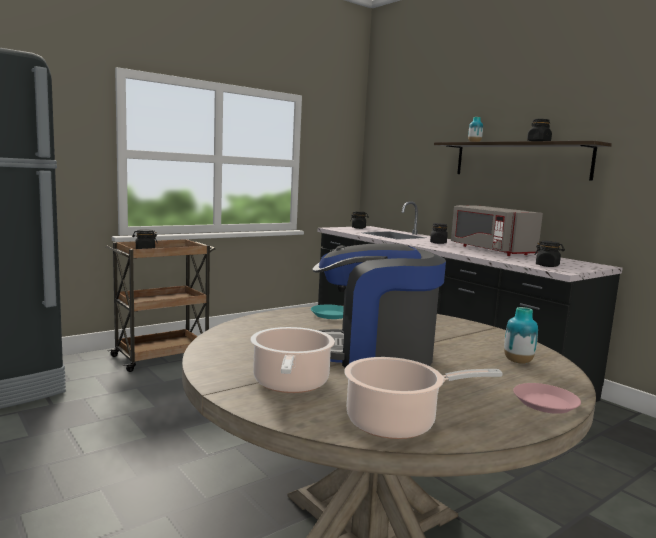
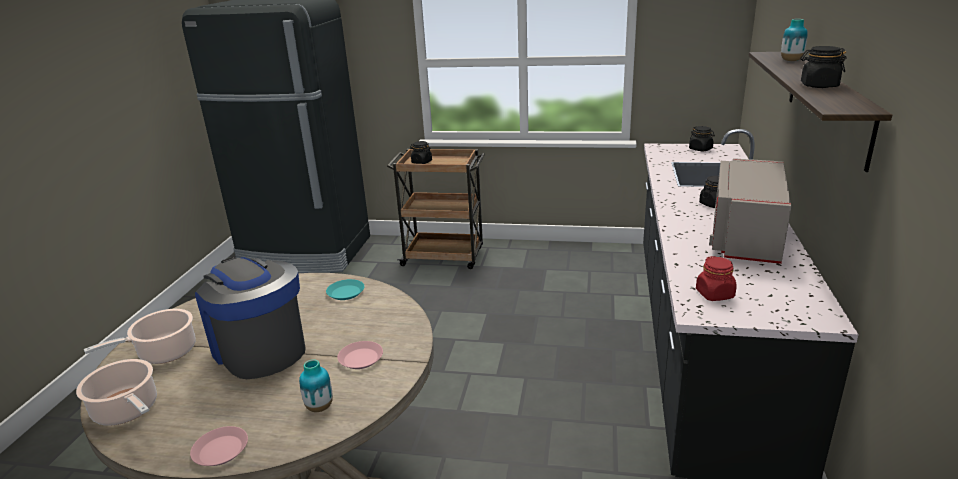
camera: 50 degrees right, 15 degrees up
(459, 337) = (361, 359): none -> pink plate
(547, 265) = (715, 294): black jar -> red jar

